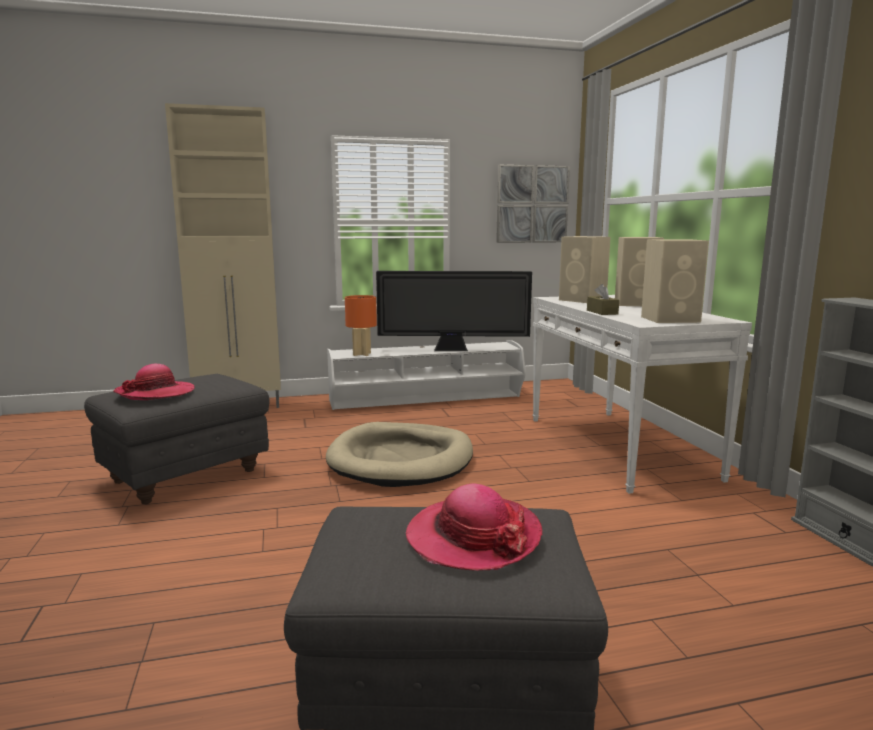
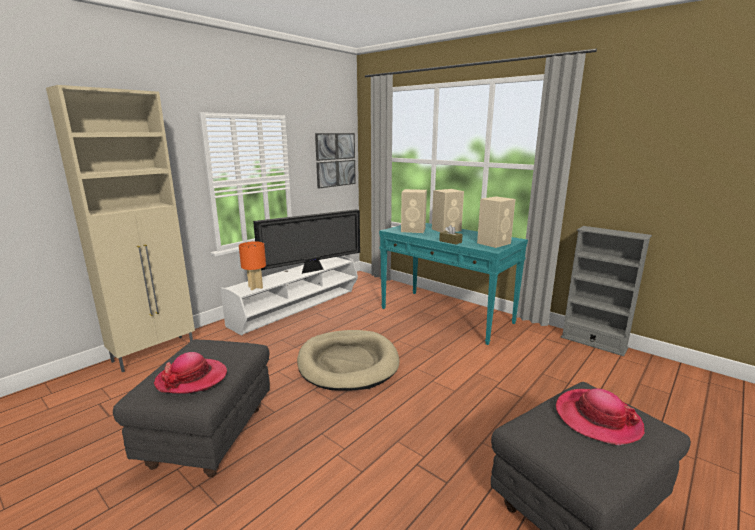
camera: 35 degrees left, 5 degrees up
(618, 447) = (446, 315): white console table -> turquoise console table

